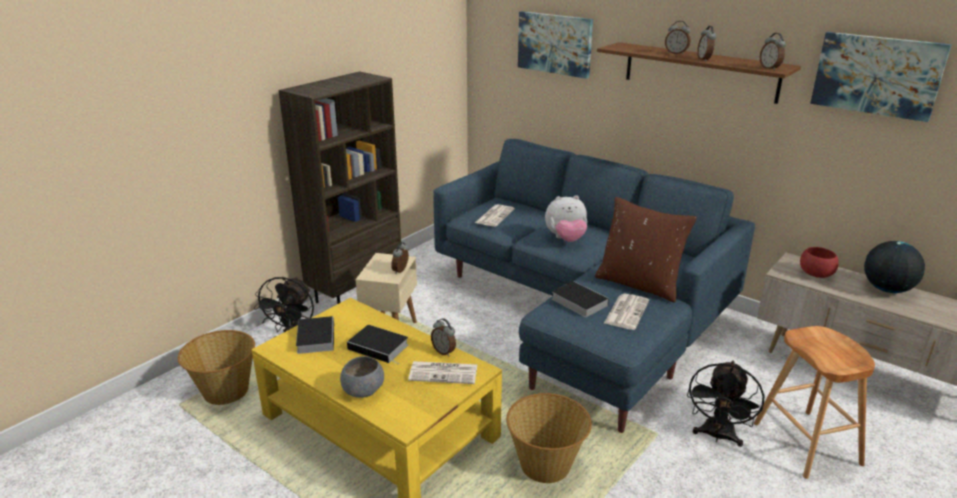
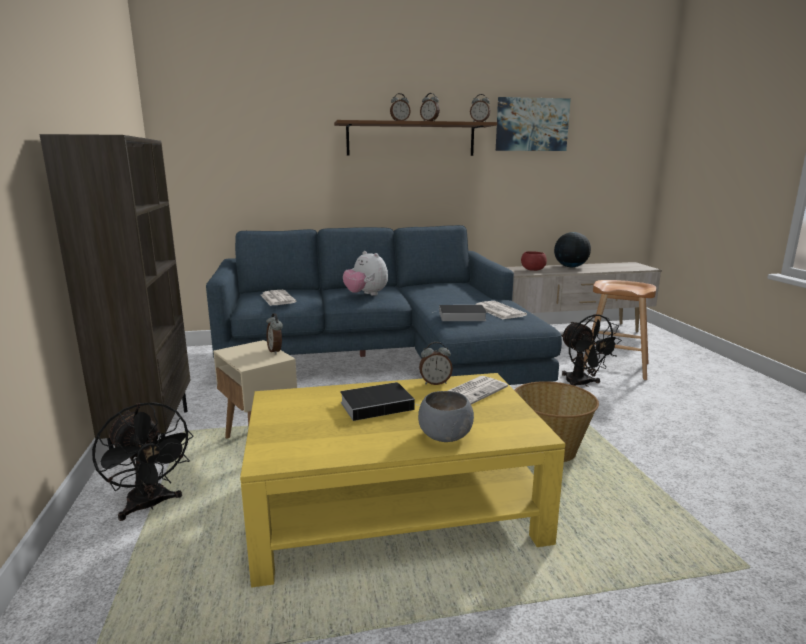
camera: 50 degrees left, 10 degrees down
(225, 392) = (143, 607): basket -> none
(315, 337) = (295, 430): book -> none
(555, 44) = (265, 131): picture -> none
(566, 239) = (366, 295): plush toy -> plush toy turned 105 degrees clockwise
(639, 284) = (467, 299): brown pillow -> none

